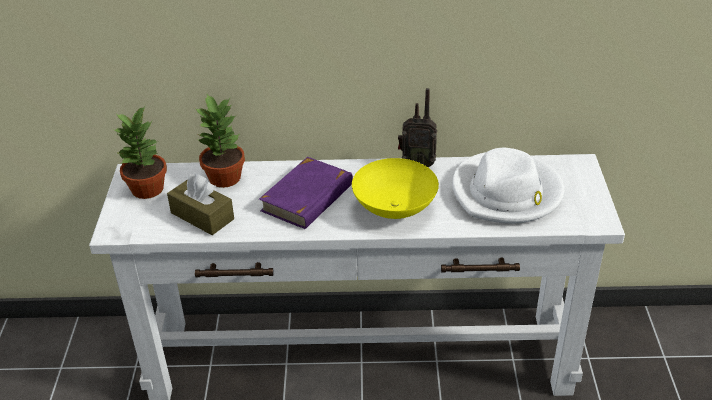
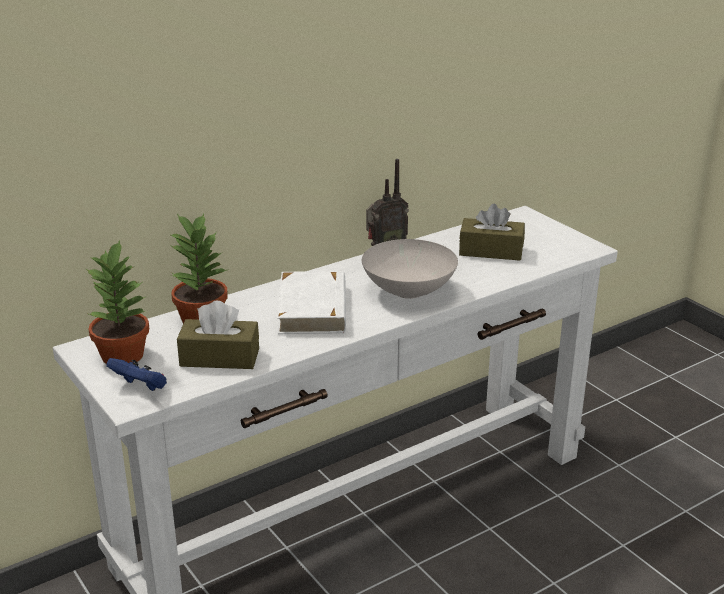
camera: 35 degrees left, 10 degrees down
(131, 220) = (140, 387): none -> blue game controller
(308, 198) = (313, 309): purple book -> white book
(396, 209) = (410, 291): yellow bowl -> white bowl
(507, 193) = (491, 251): white hat -> brown tissue box

